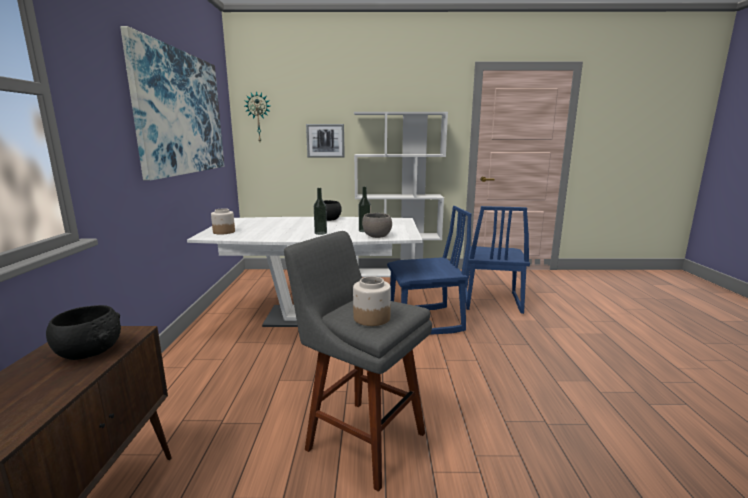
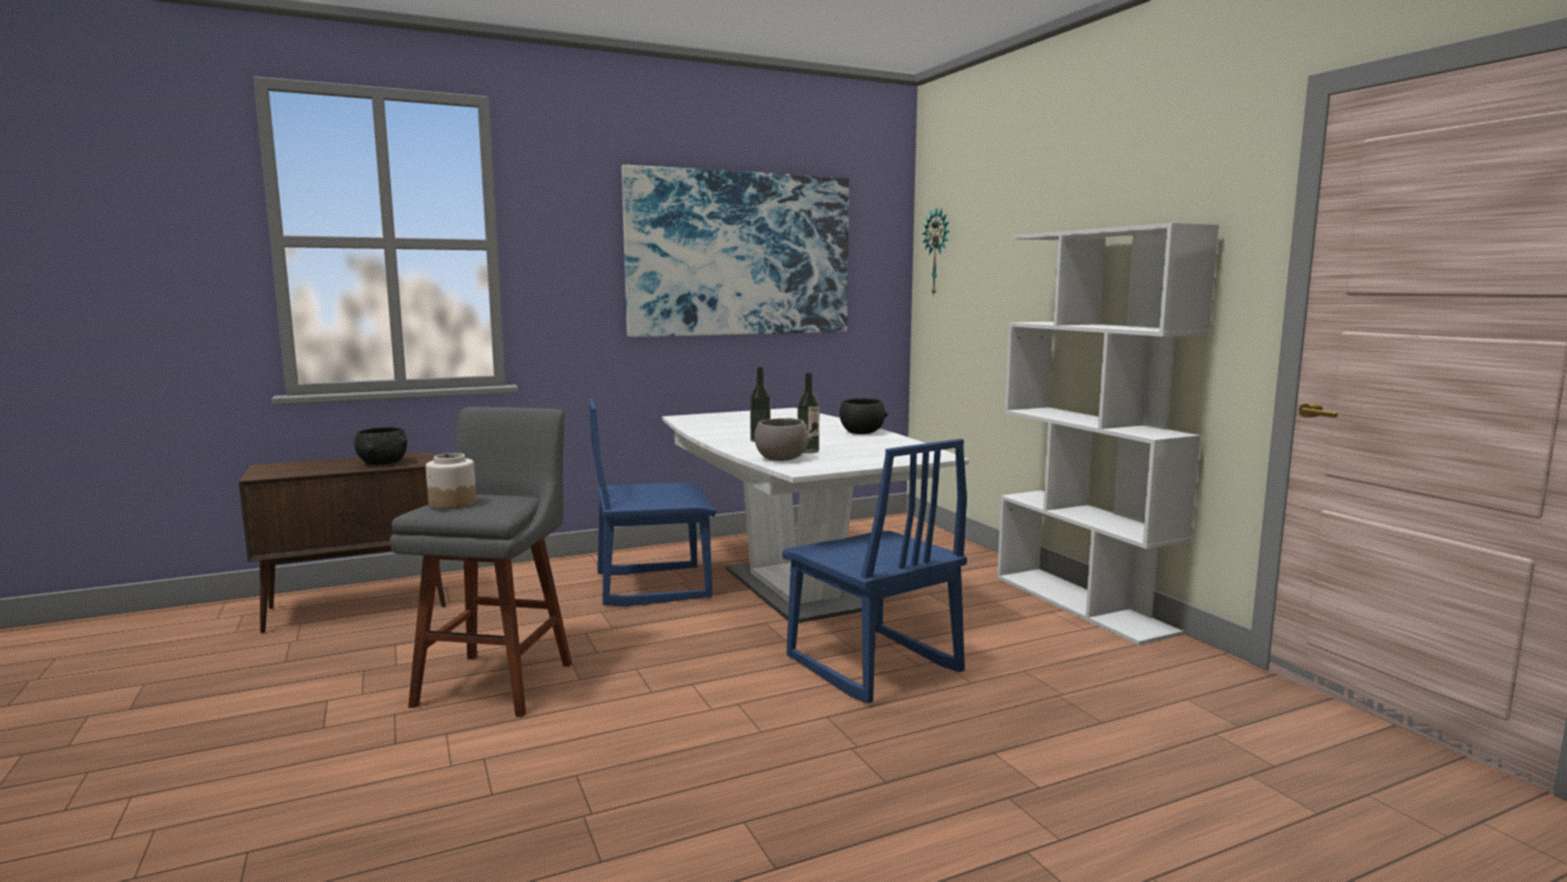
camera: 65 degrees right, 5 degrees down
(223, 232) = (711, 417): jar -> none
(325, 140) = (1012, 293): picture -> none
(490, 302) = (1074, 718): blue chair -> blue chair (652, 586)

